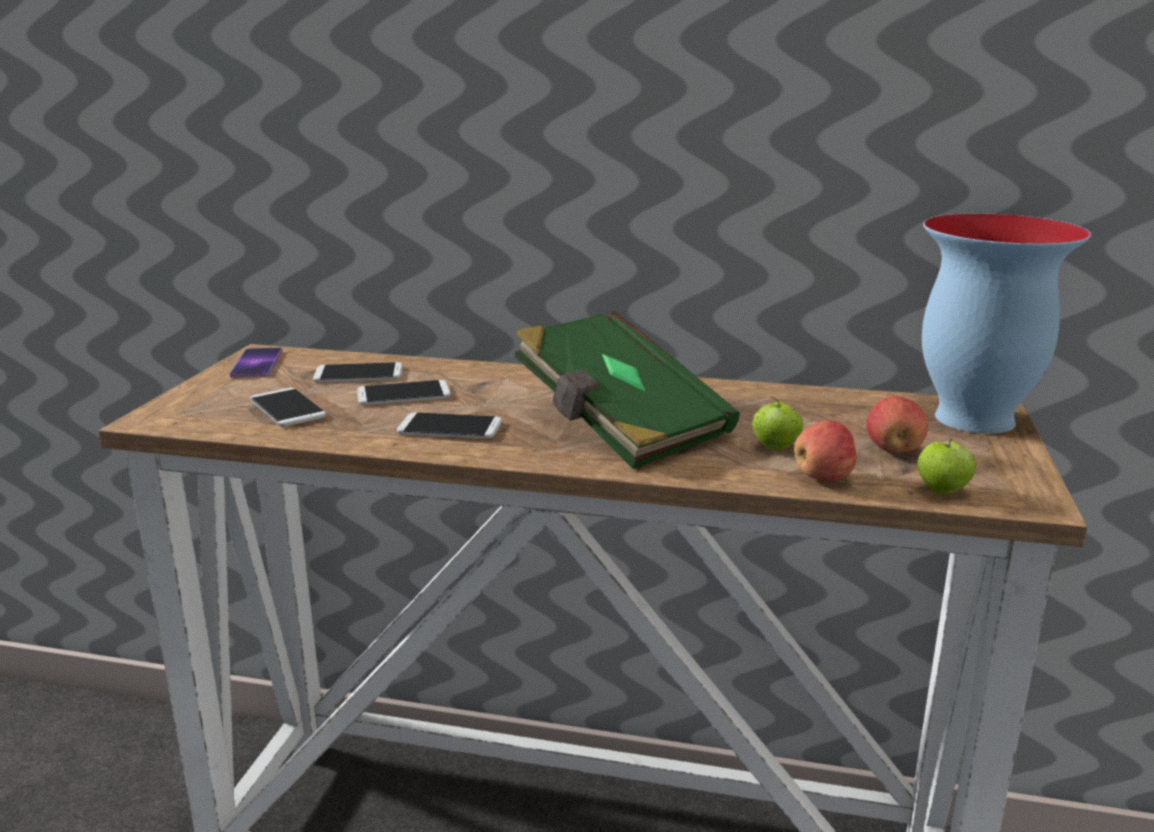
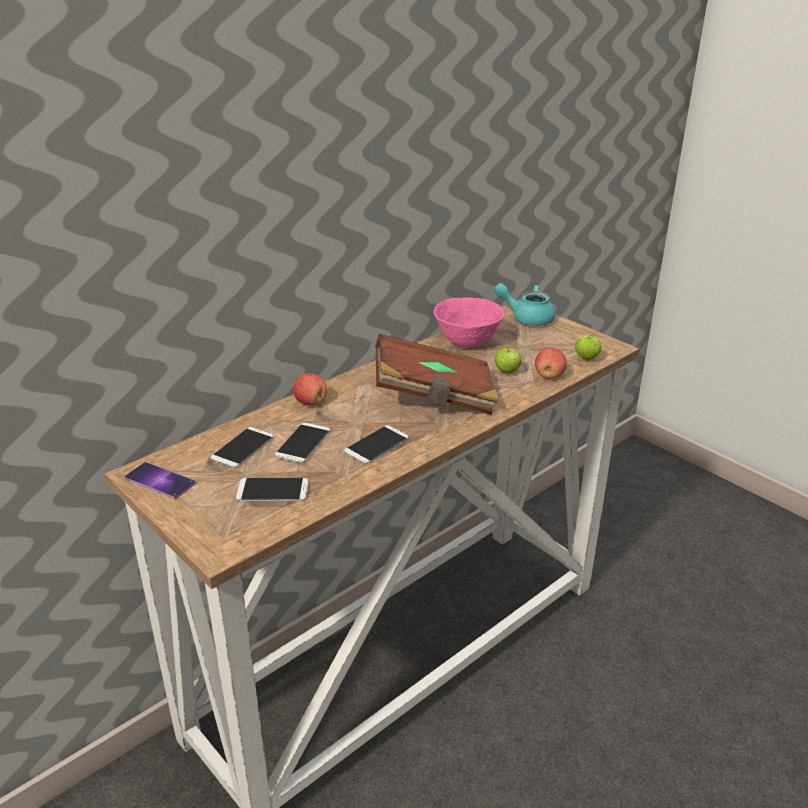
camera: 55 degrees left, 10 degrees up
(619, 425) = (434, 397): green book -> brown book
(808, 404) = (467, 342): none -> pink bowl
(893, 450) = (539, 349): apple -> apple (311, 402)
(971, 418) = (526, 317): vase -> turquoise teapot

